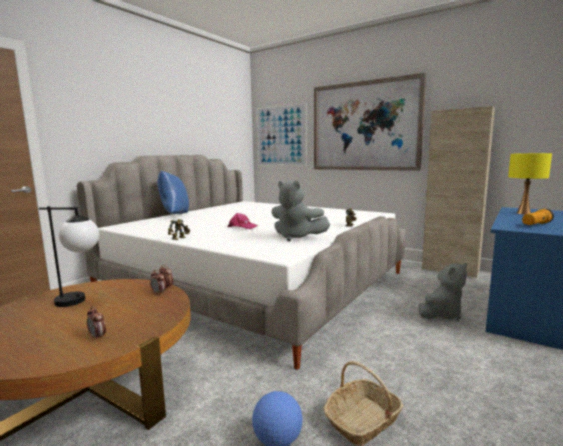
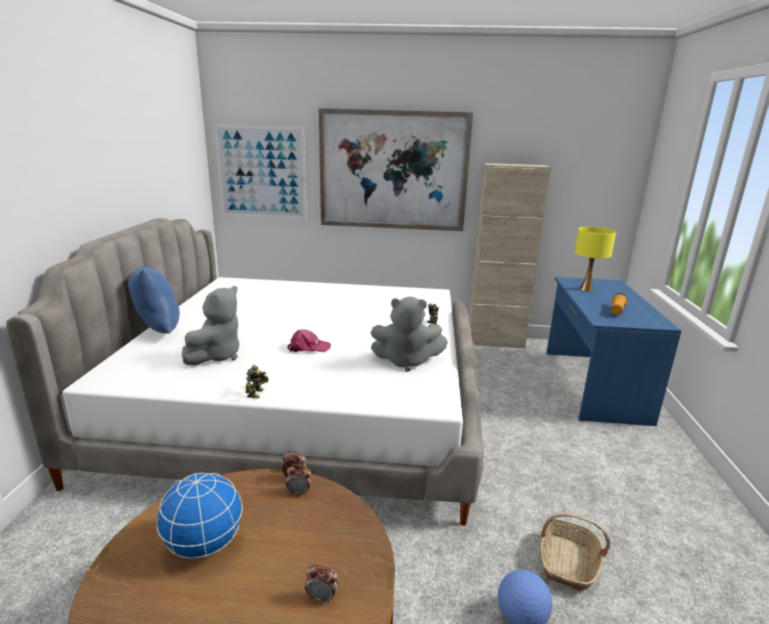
camera: 30 degrees left, 10 degrees up
(81, 301) = (204, 545): table lamp -> globe
(441, 314) = (532, 408): grey plush toy -> grey plush toy (217, 356)

